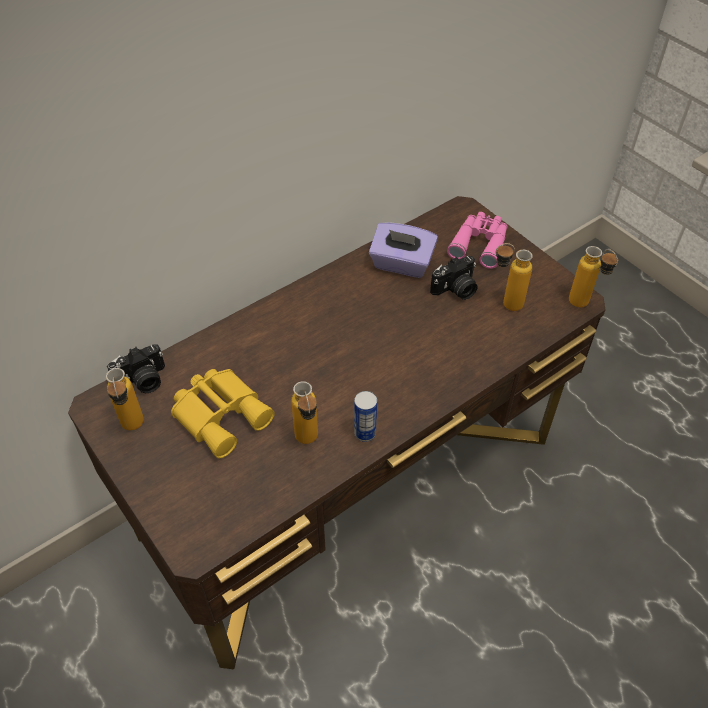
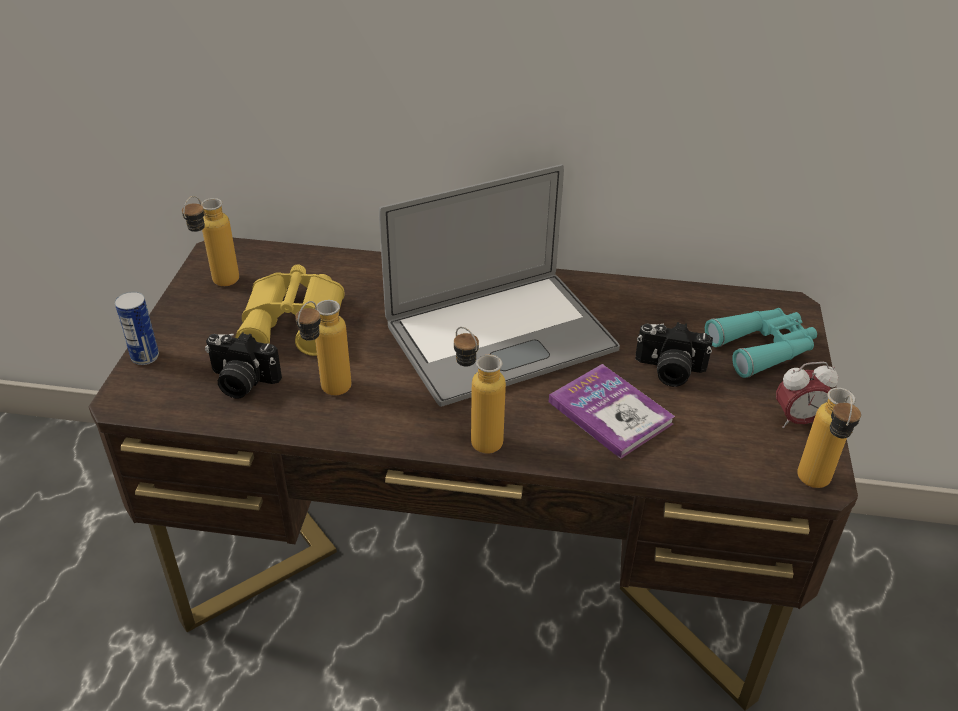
camera: 45 degrees right, 10 degrees down
(143, 381) = (276, 257): camera -> camera (241, 382)
(351, 333) = (500, 337): none -> laptop
(365, 433) = (388, 424): can -> can (145, 357)
(401, 264) = (641, 313): purple tissue box -> none
(459, 336) = (610, 412): none -> book
(480, 244) = (763, 348): pink binoculars -> turquoise binoculars
(504, 304) = (708, 419): bottle -> bottle (477, 436)
(539, 275) = (798, 420): none -> alarm clock

